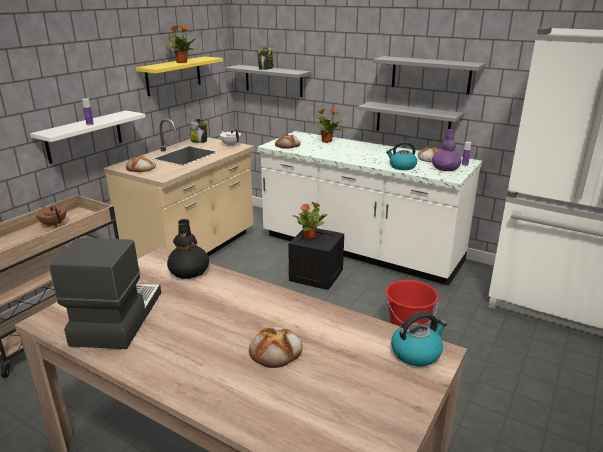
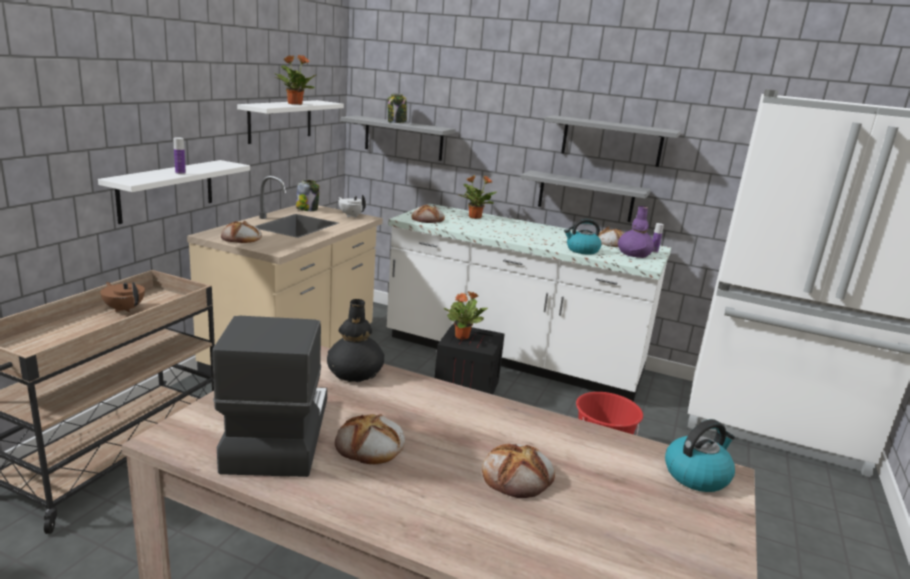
camera: 10 degrees left, 5 degrees down
(173, 75) = (280, 121): yellow shelf -> white shelf
(178, 327) = (370, 445): none -> bread

